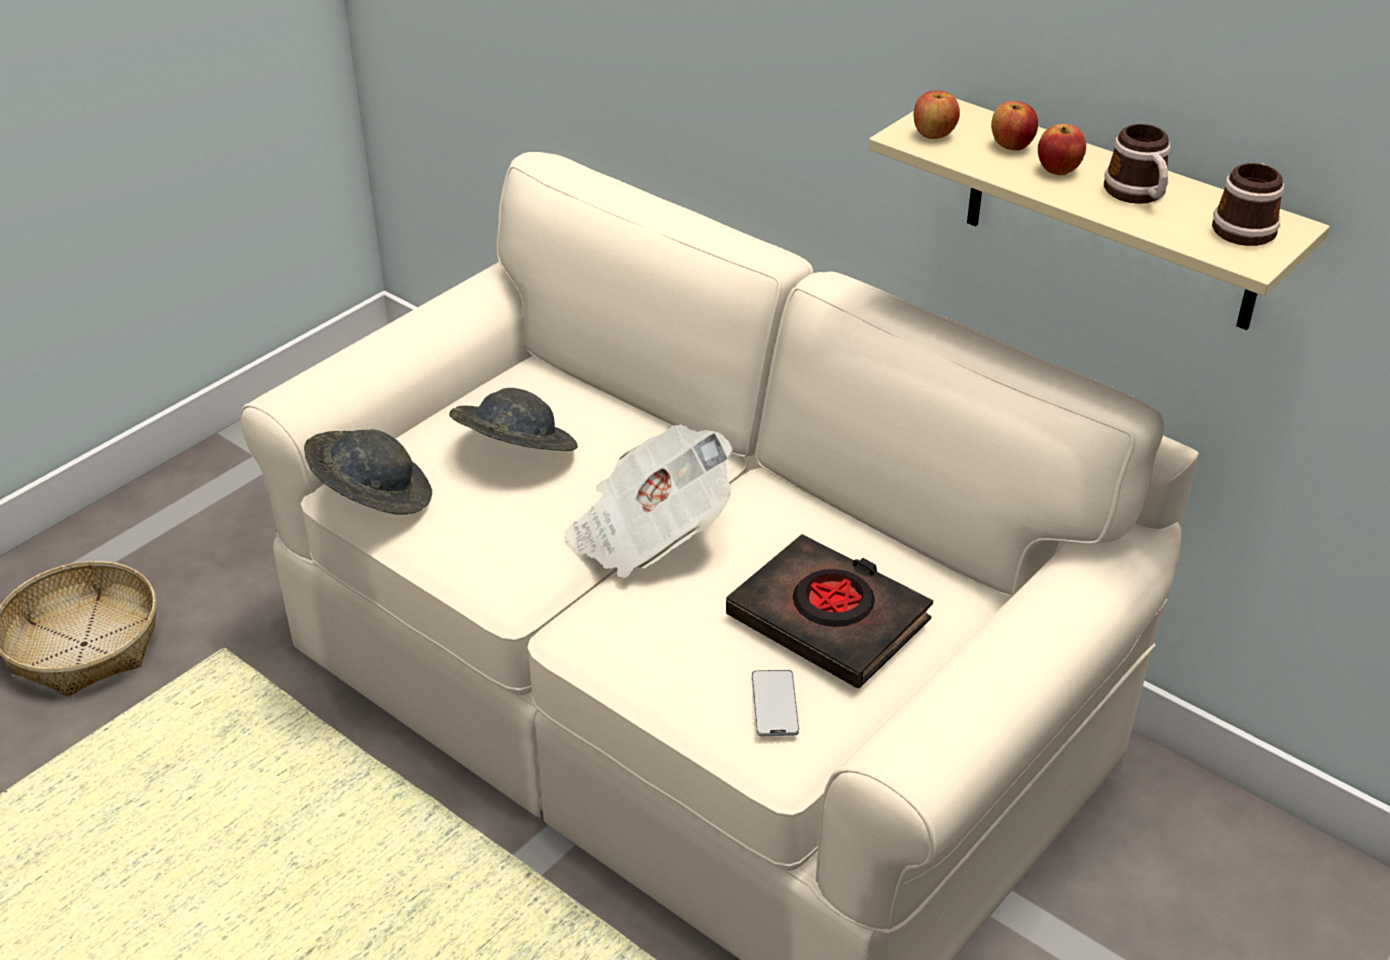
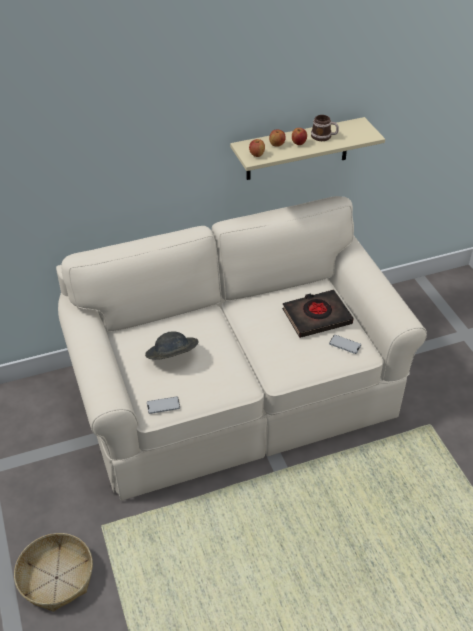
camera: 60 degrees left, 5 degrees up
(372, 496) = (163, 405): grey hat -> phone
(649, 534) = (244, 340): newspaper -> none
(1245, 226) = (355, 128): mug -> none

